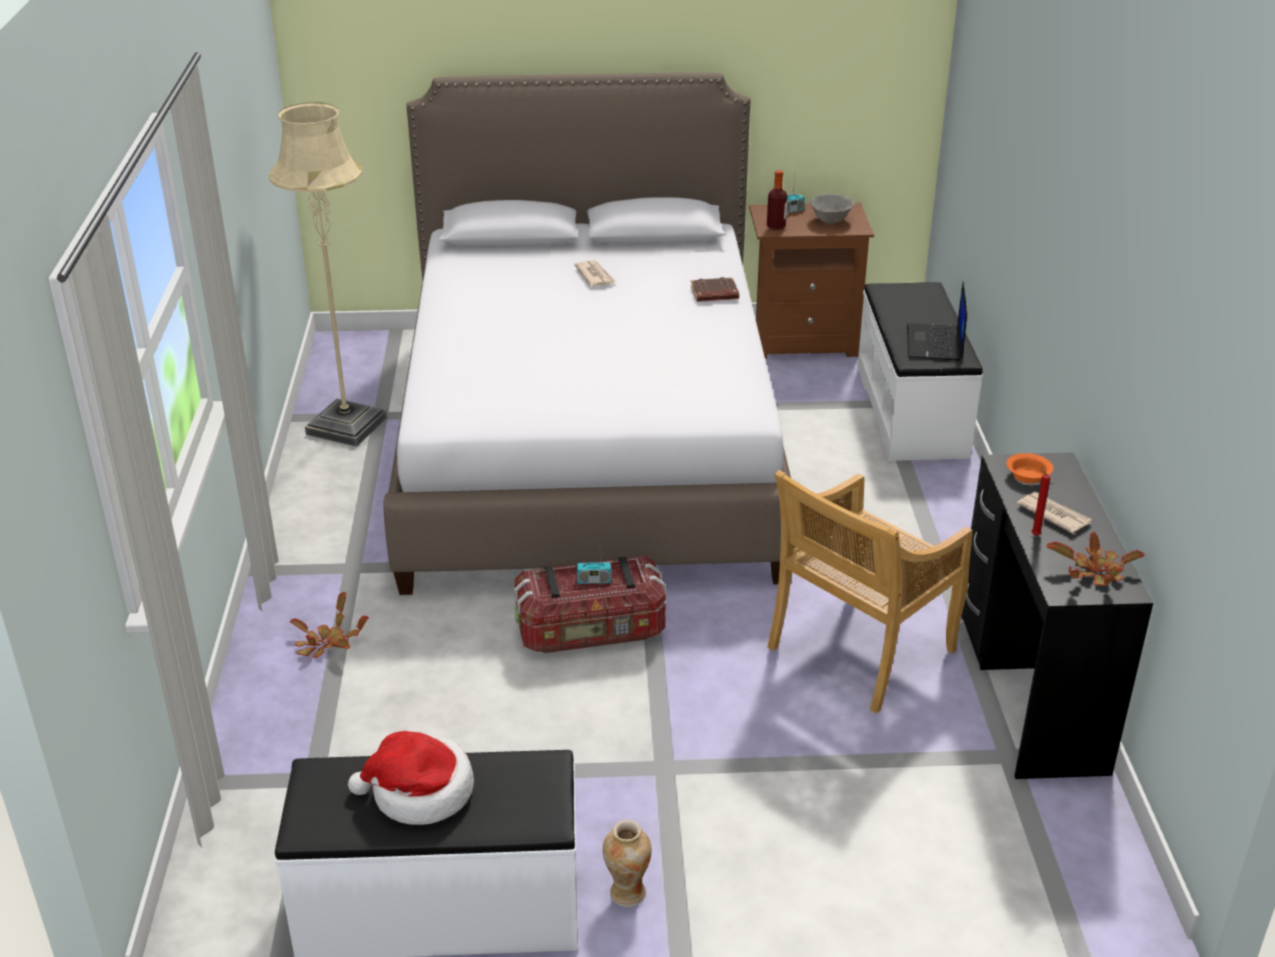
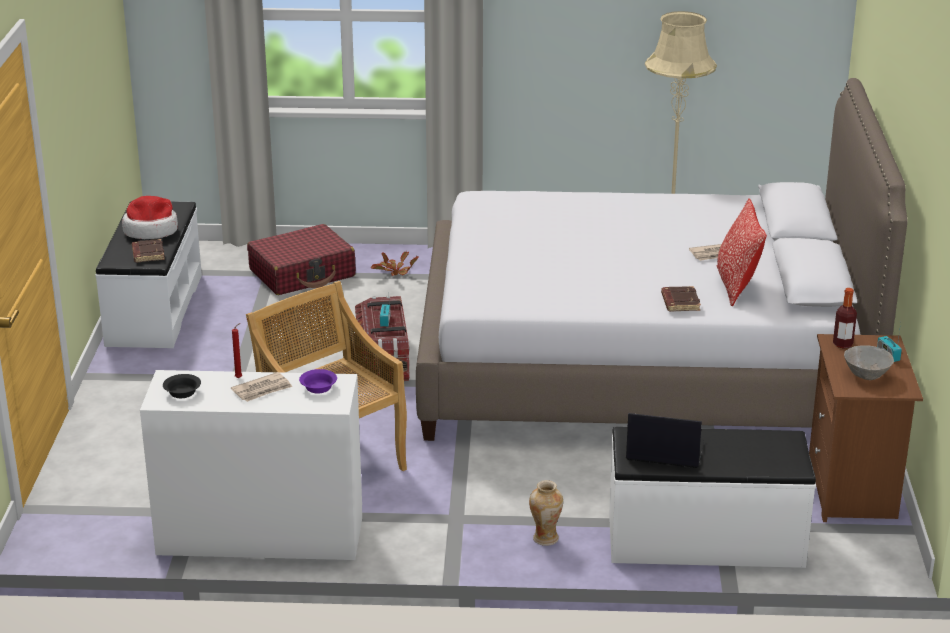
camera: 95 degrees right, 5 degrees down
(318, 740) = (302, 273): none -> red suitcase
(518, 779) = (147, 254): none -> brown book
(627, 893) = (137, 362): vase -> vase (545, 538)
(669, 267) = (736, 286): none -> pillow
(1026, 476) = (318, 387): orange bowl -> purple bowl
(1031, 691) = (260, 535): black desk -> white desk
(1094, 573) = (183, 393): potted plant -> black bowl

